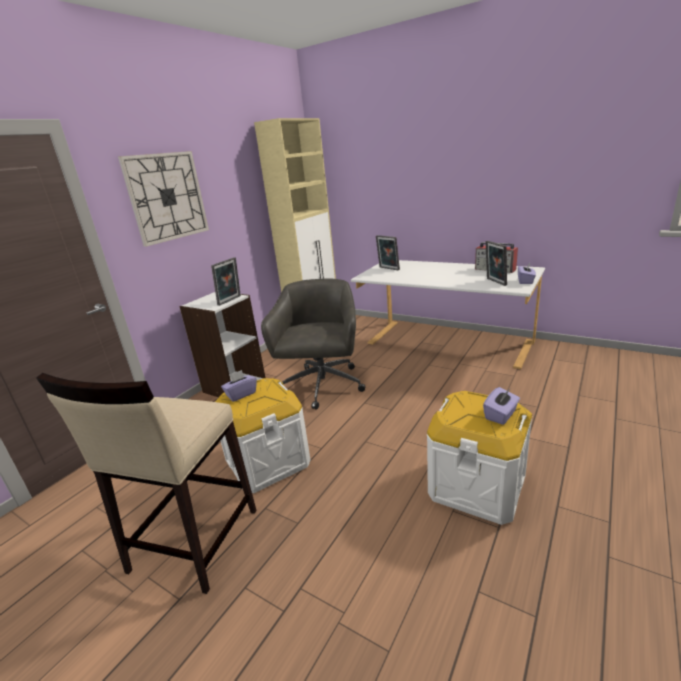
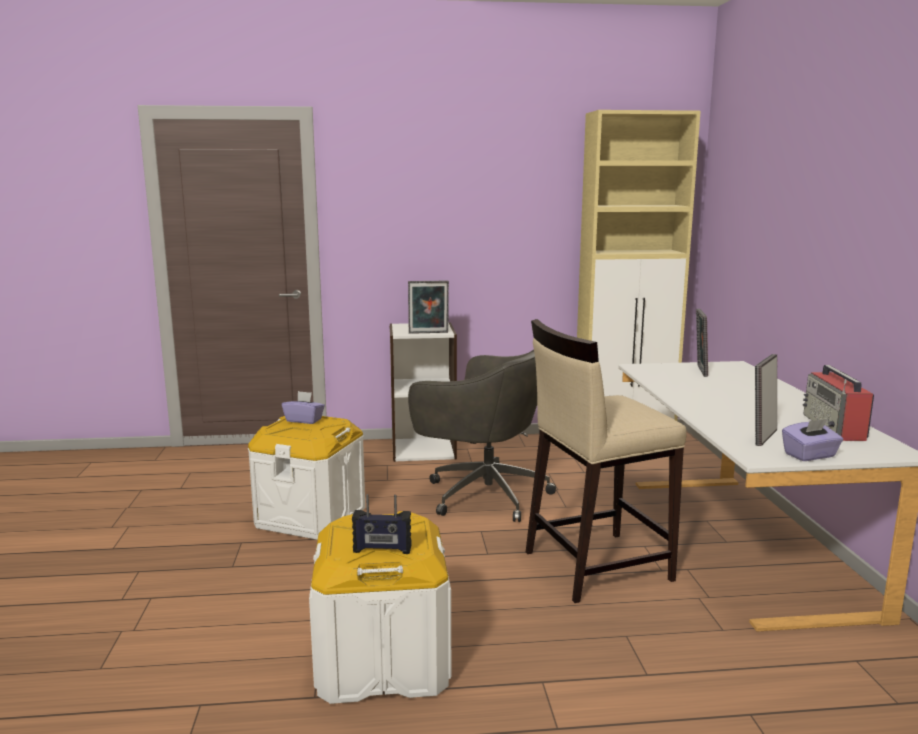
camera: 50 degrees right, 10 degrees down
(167, 197) = (413, 195): wall clock -> none
(193, 540) = (177, 527): beige stool -> beige stool (595, 565)
(322, 386) = (483, 494): grey office chair -> grey office chair turned 60 degrees clockwise
(501, 415) = (382, 550): purple tissue box -> radio

